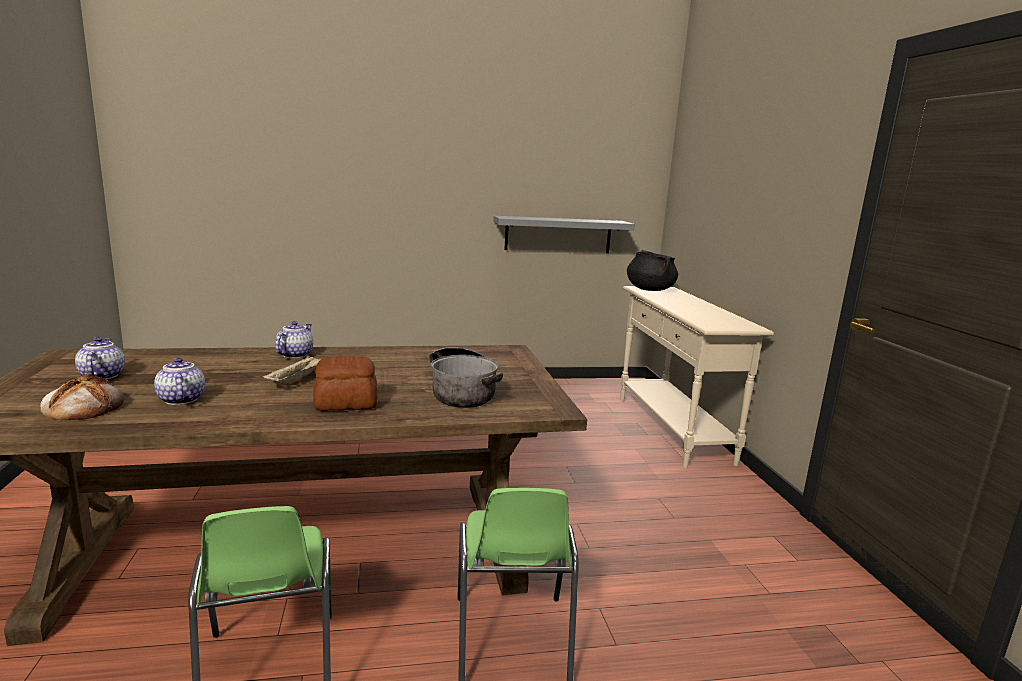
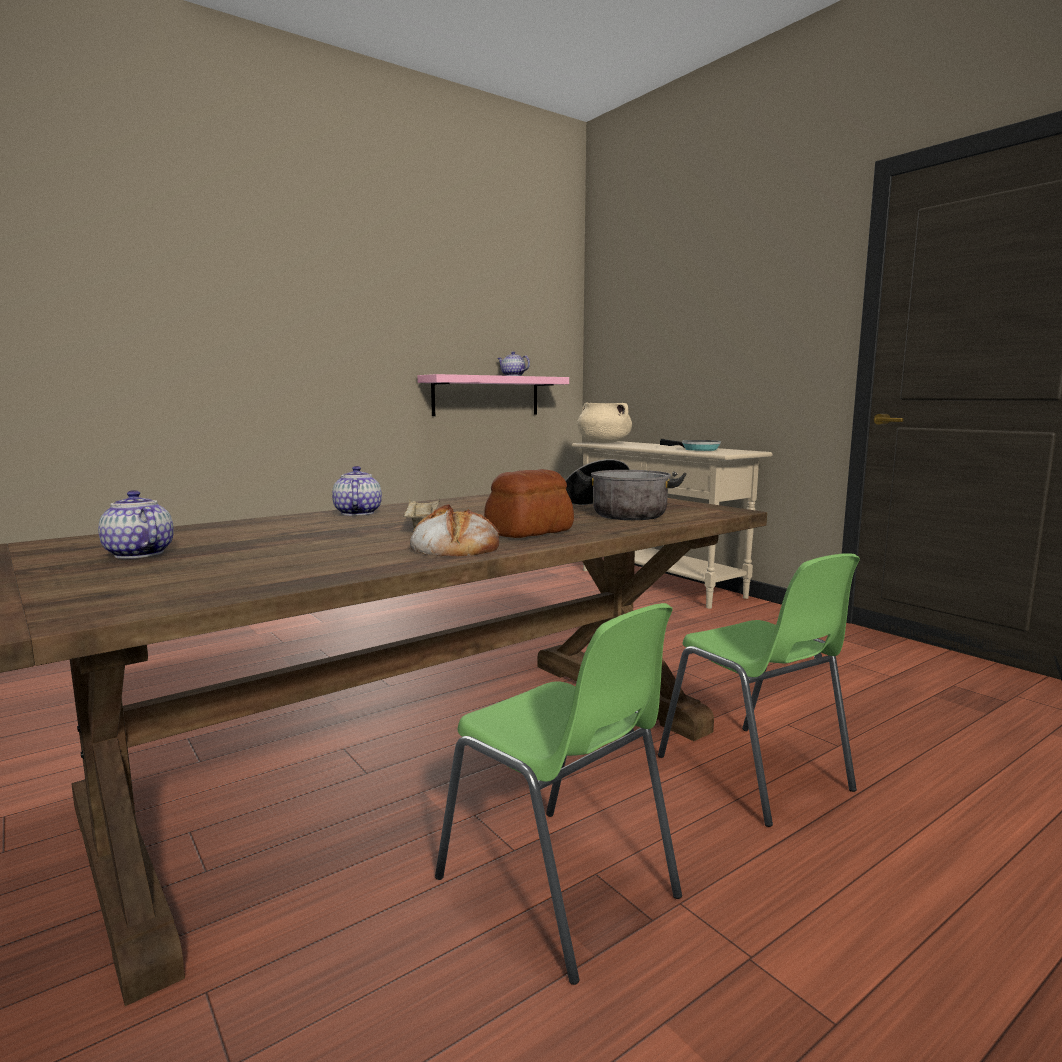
camera: 25 degrees left, 5 degrees down
(84, 407) = (199, 576): bread -> bread (454, 546)
(180, 399) = (321, 554): teapot -> teapot (512, 376)
(558, 235) = (486, 396): grey shelf -> pink shelf
(649, 290) = (603, 443): black cooking pot -> beige cooking pot
(706, 315) = (697, 449): none -> frying pan

